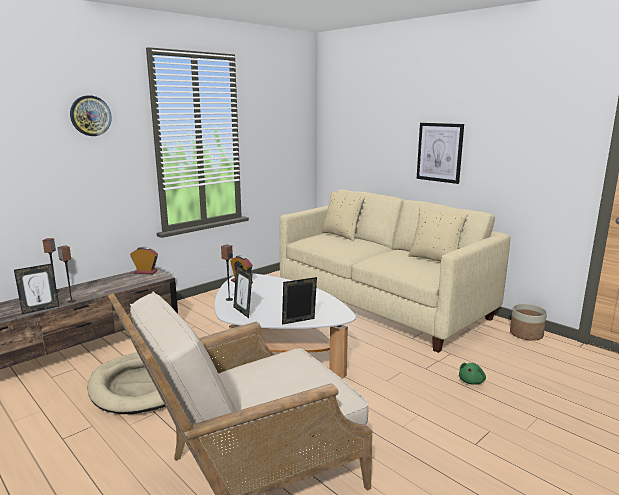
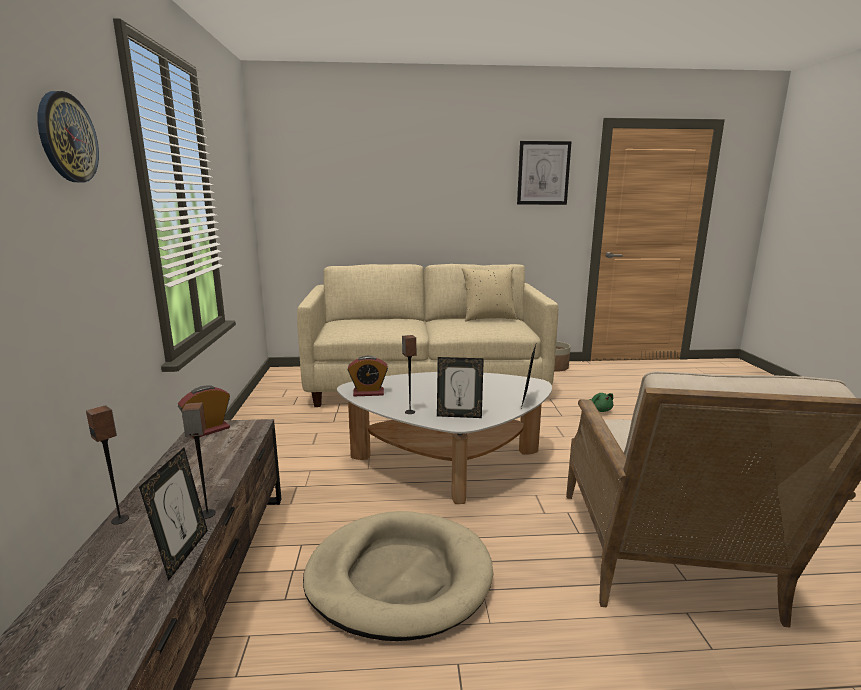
camera: 50 degrees left, 0 degrees up
(342, 235) = (359, 319): beige pillow -> none
(439, 152) = (442, 212): picture -> picture (543, 173)

